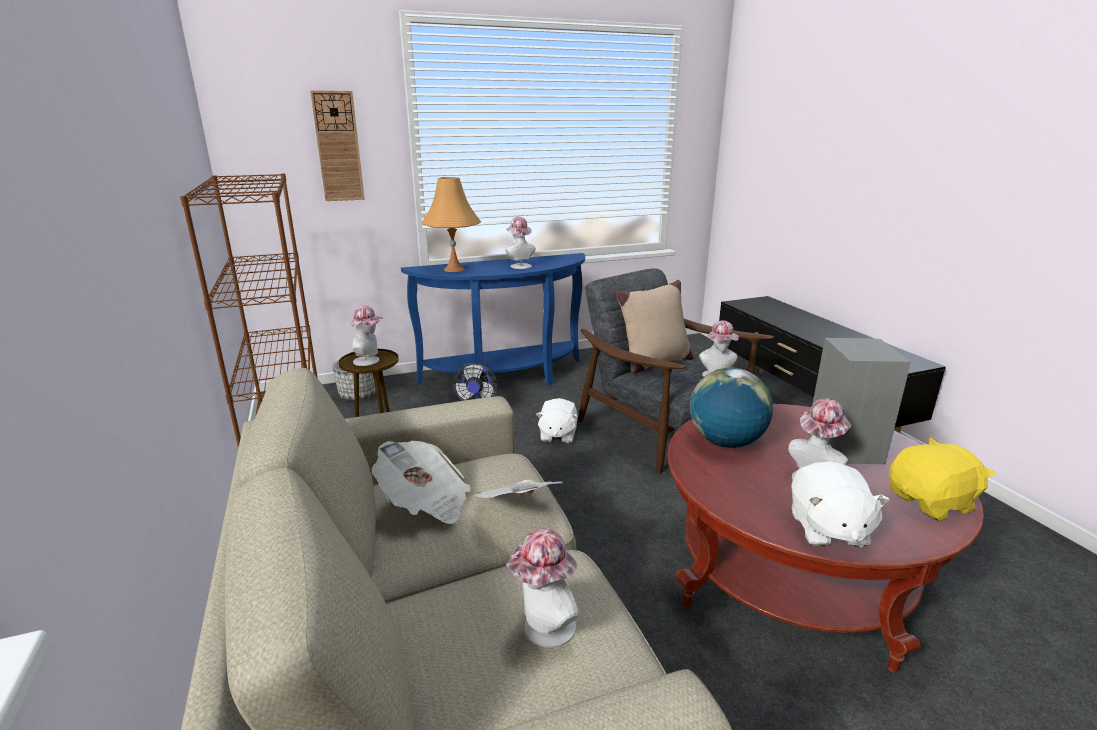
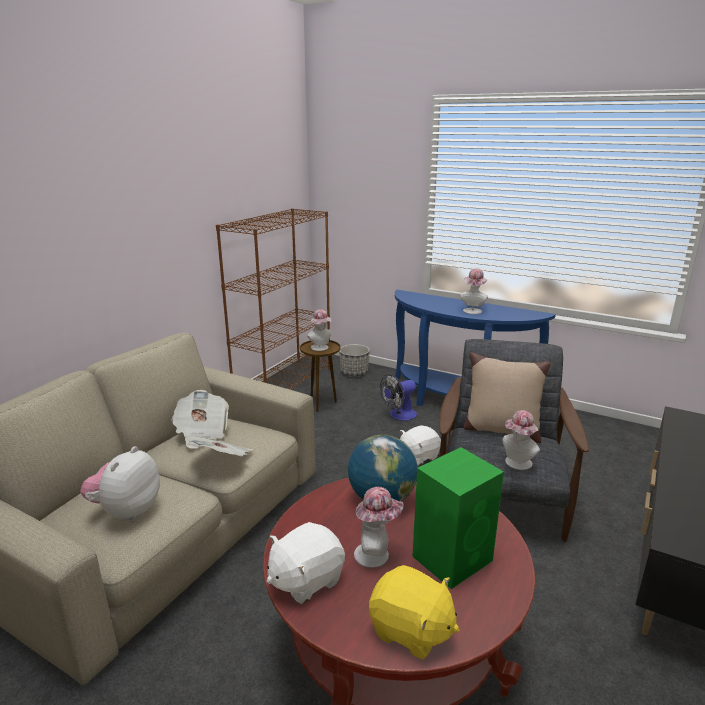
camera: 50 degrees right, 0 degrees up
(338, 147) = (379, 195): wall clock -> none
(454, 269) = (423, 300): orange table lamp -> none
(544, 630) = (127, 511): hat -> plush toy
(843, 446) = (453, 557): grey speaker -> green speaker

